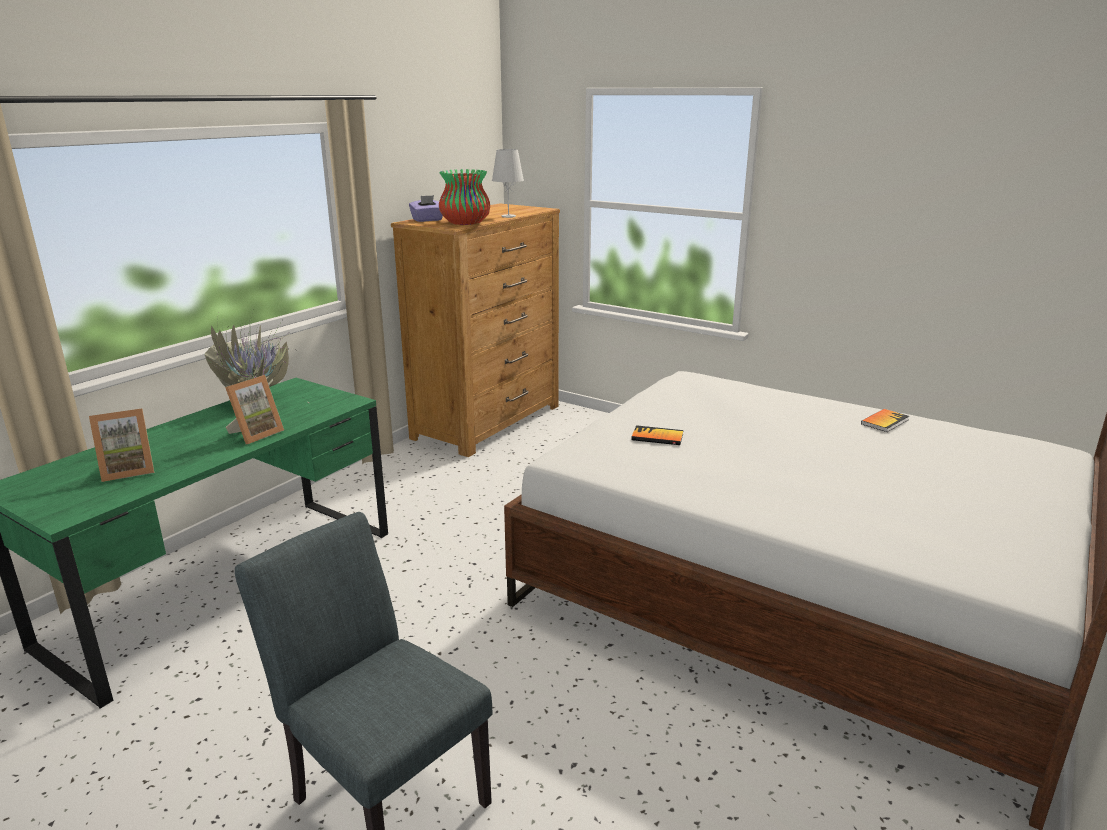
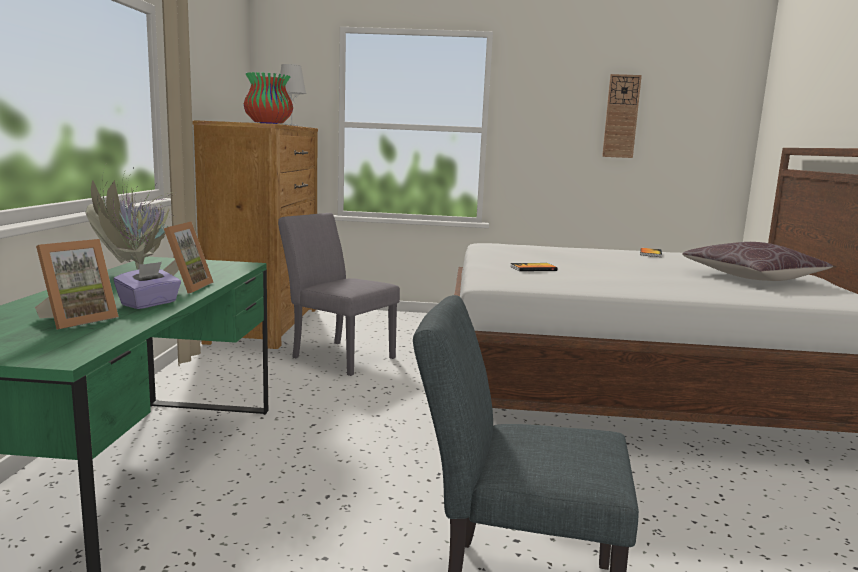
camera: 30 degrees left, 10 degrees down
(427, 220) = (224, 121): purple tissue box -> purple tissue box (149, 303)
(514, 477) = (337, 356): none -> grey chair
(935, 205) = (621, 116): none -> wall clock
(948, 499) = (752, 277): none -> brown pillow

